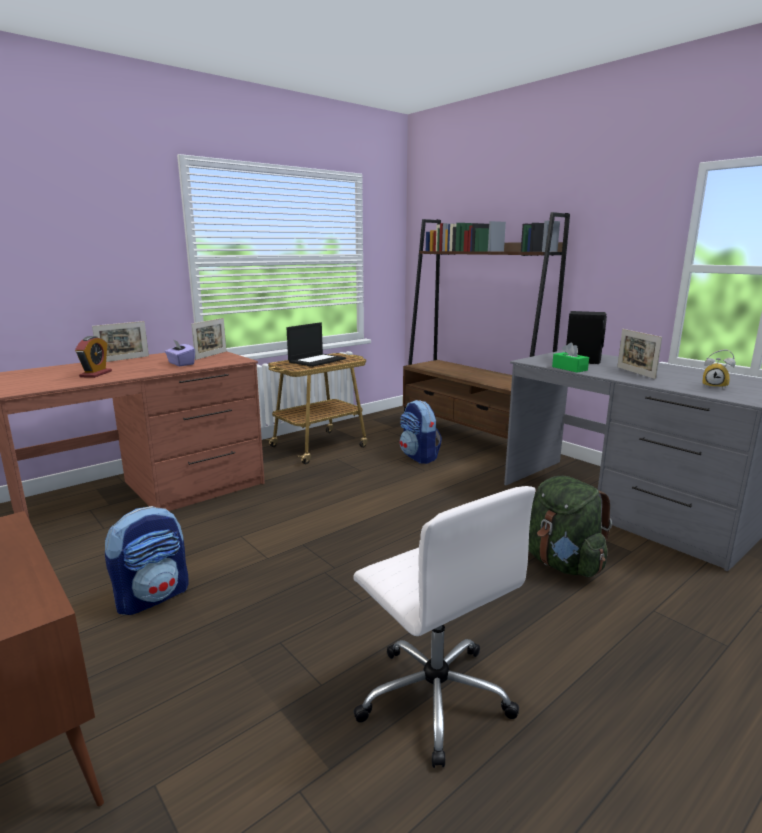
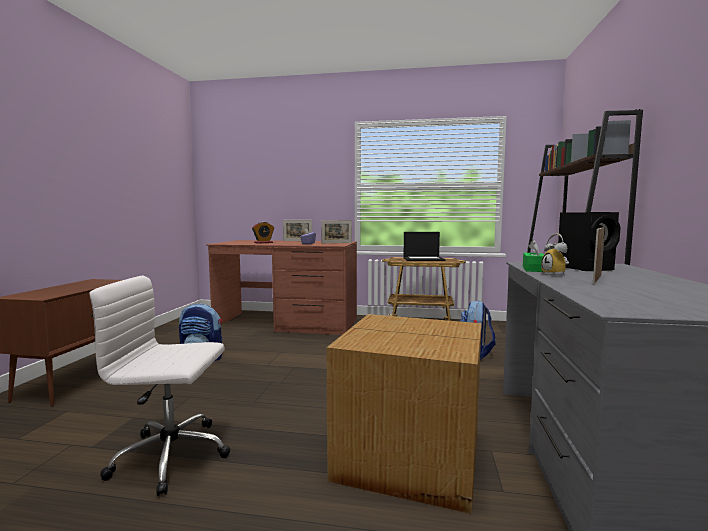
camera: 50 degrees right, 10 degrees down
(434, 695) = (173, 456): white office chair -> white office chair turned 75 degrees clockwise
(561, 563) = (411, 457): green backpack -> cardboard box
(715, 387) = (643, 298): alarm clock -> alarm clock (557, 275)

